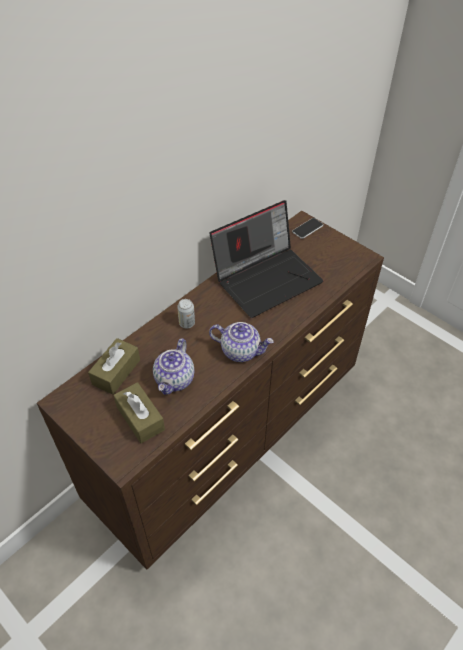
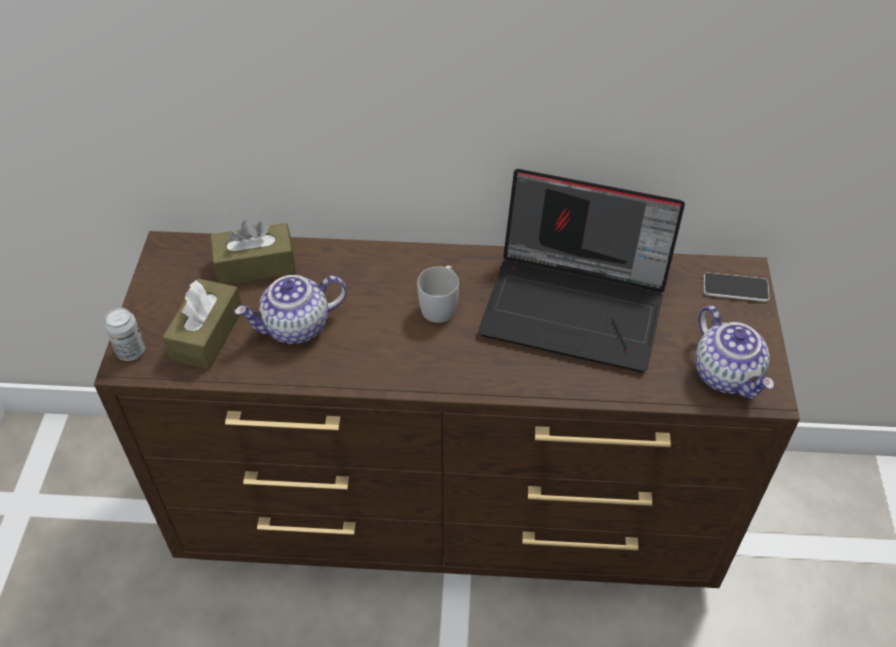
camera: 50 degrees right, 0 degrees up
(187, 323) = (400, 277): can -> can (131, 351)
(218, 320) = (441, 304): none -> white mug
(241, 351) = (411, 362): teapot -> teapot (727, 375)

